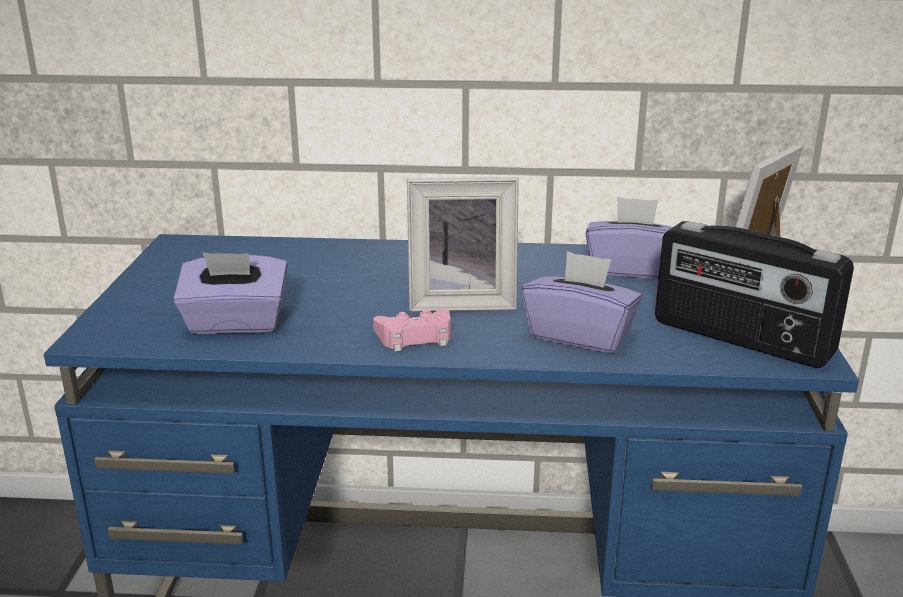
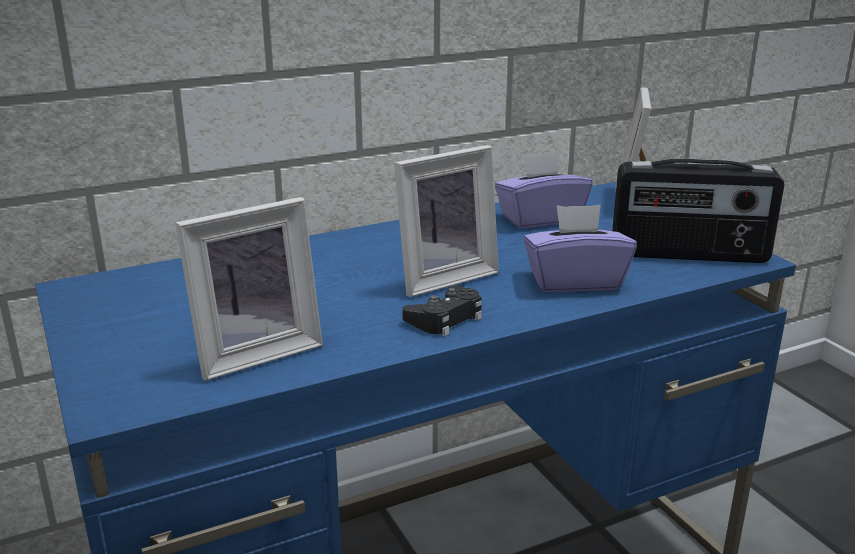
camera: 30 degrees left, 0 degrees up
(235, 324) = (255, 352): purple tissue box -> picture frame
(415, 337) = (445, 318): pink game controller -> black game controller

